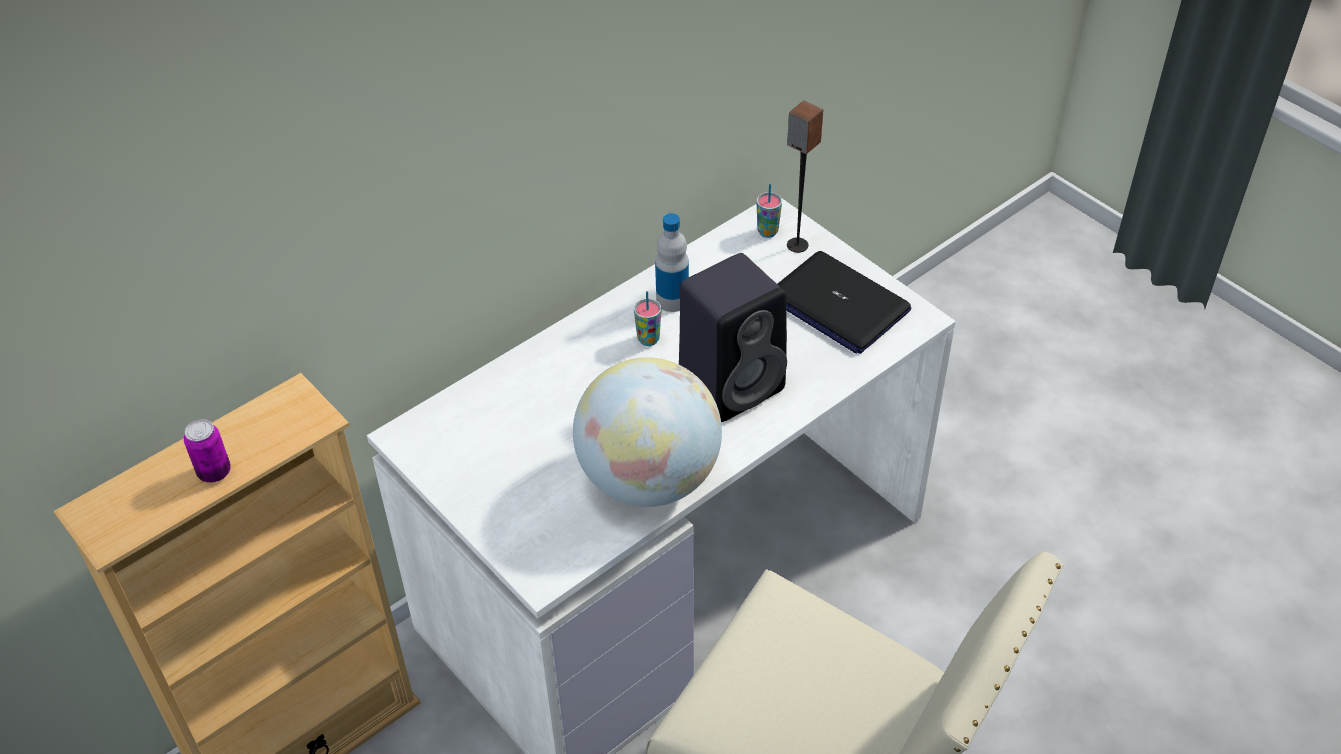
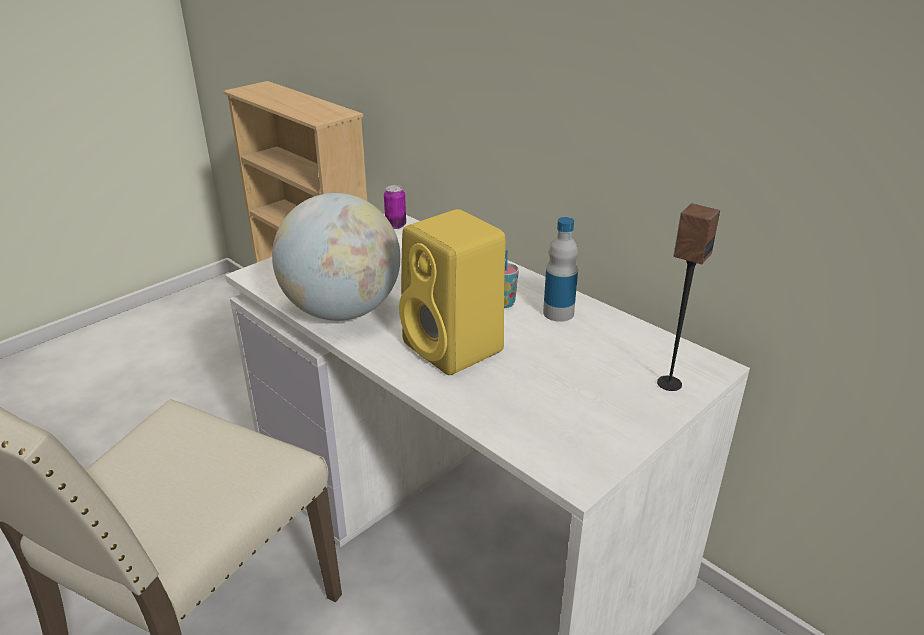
camera: 85 degrees right, 15 degrees down
(214, 472) = (282, 102): can -> can (396, 225)
(733, 383) = (455, 348): black speaker -> yellow speaker
(767, 232) = (681, 363): cup -> none
(837, 304) = (583, 412): laptop -> none

